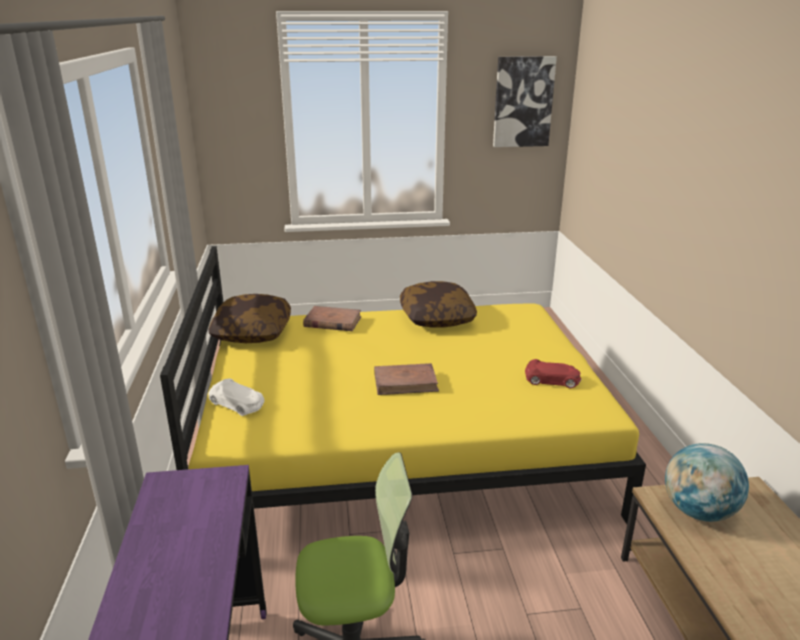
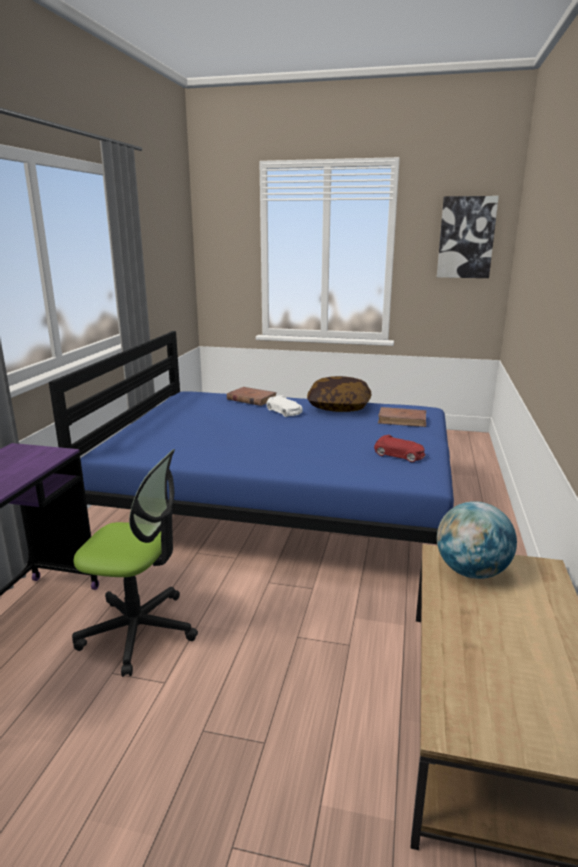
camera: 20 degrees right, 5 degrees down
(237, 404) = (136, 434): white toy car -> white toy car (284, 411)
(252, 332) = (187, 399): pillow -> none
(399, 445) = (280, 504): yellow bed -> blue bed
(405, 382) = (271, 439): brown book -> brown book (402, 420)

